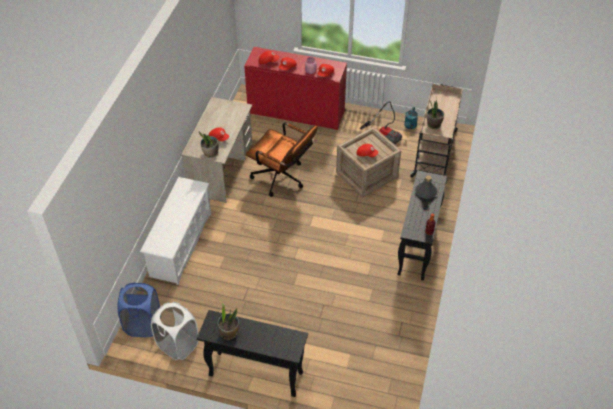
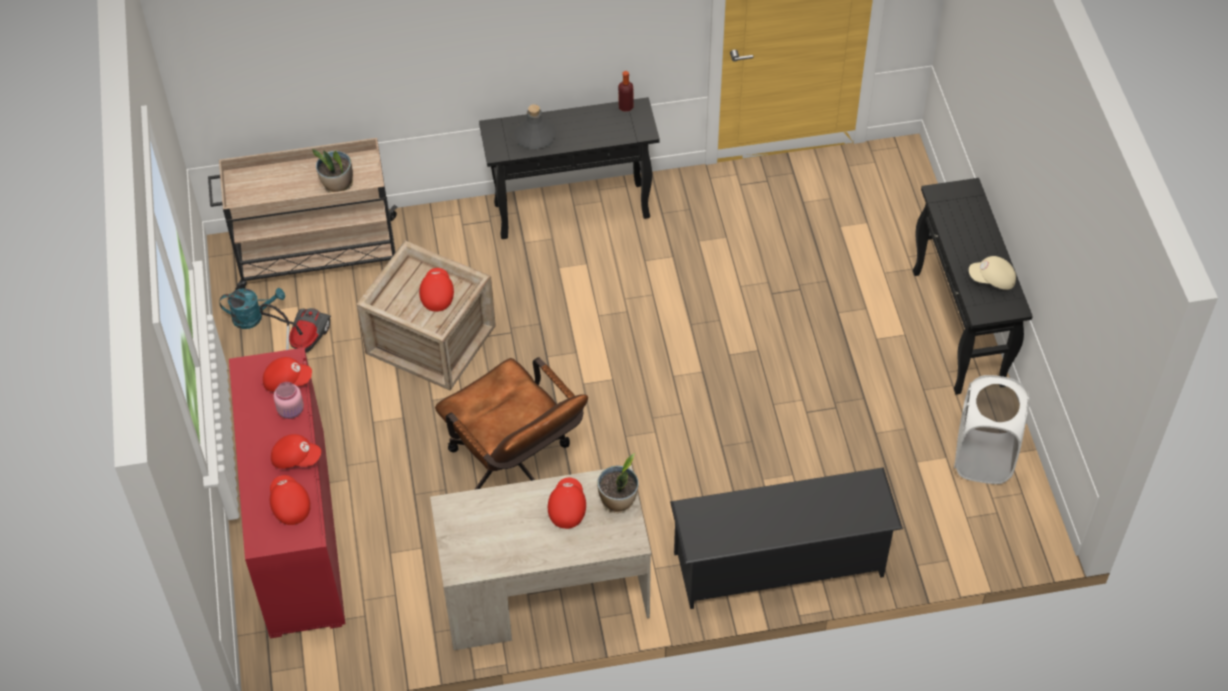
camera: 115 degrees left, 5 degrees up
(143, 324) = (983, 530): blue laundry basket -> none
(181, 244) = (779, 564): white shoe rack -> black shoe rack
(229, 332) = (992, 280): potted plant -> beige cap
(282, 179) = (516, 471): brown office chair -> brown office chair turned 135 degrees clockwise

